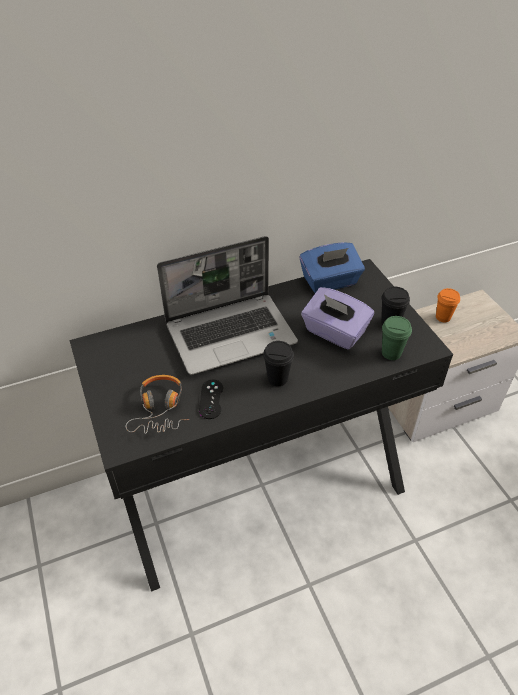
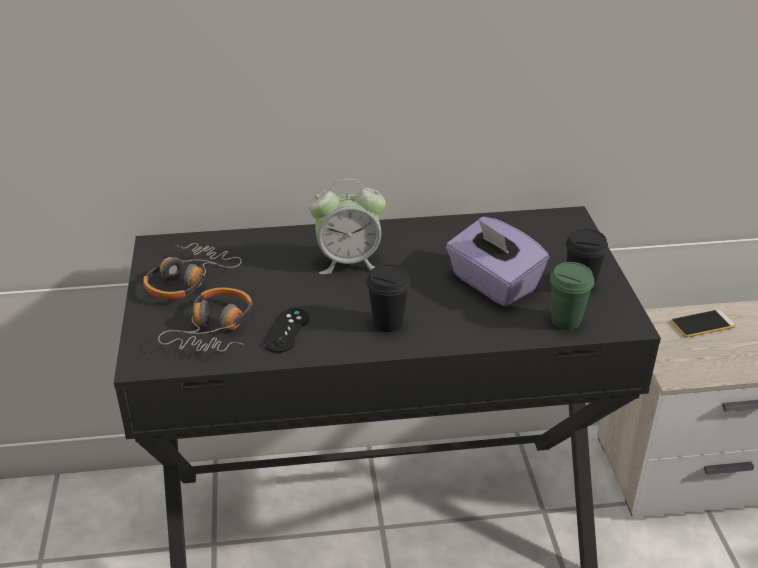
camera: 15 degrees right, 10 degrees down
(124, 371) = (188, 280): none -> headphones
(232, 333) = (348, 262): laptop -> alarm clock
(330, 282) = (513, 224): blue tissue box -> none
(443, 317) = (702, 324): orange cup -> phone

